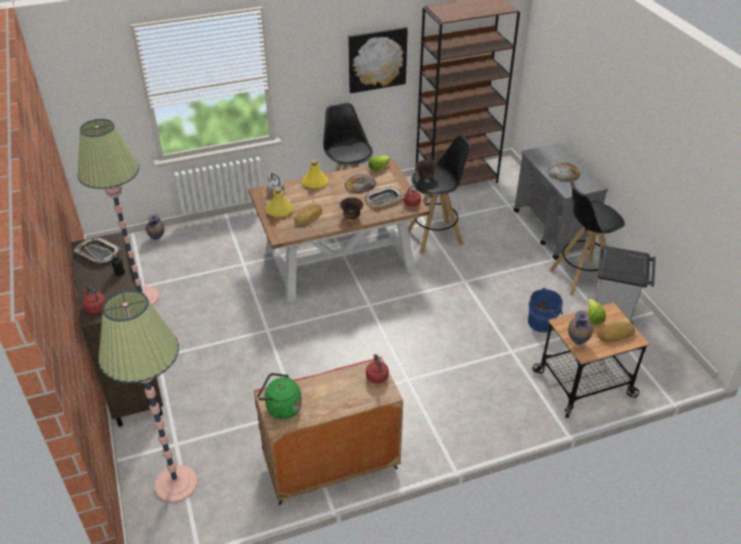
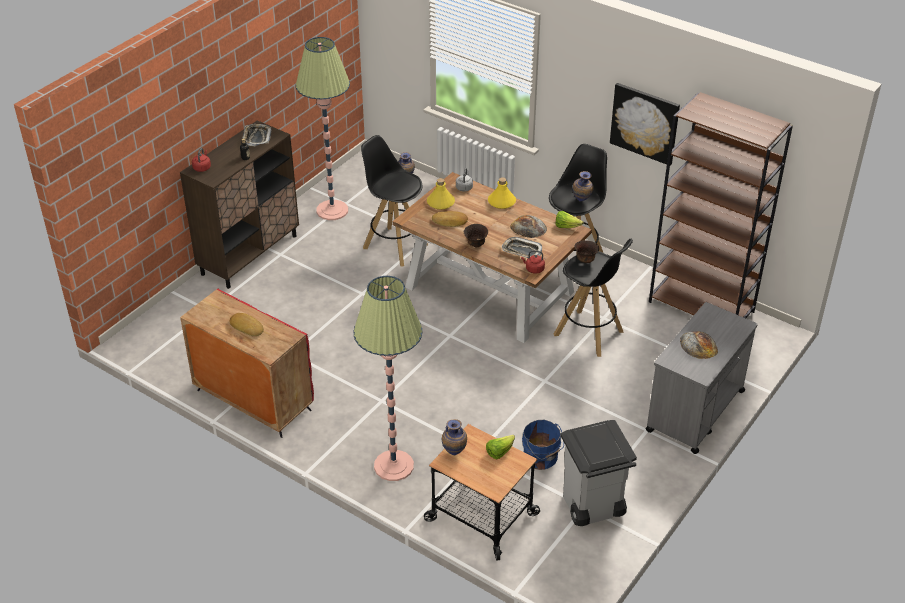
camera: 55 degrees right, 0 degrees up
(176, 484) = (175, 330): floor lamp -> floor lamp (393, 466)
(281, 407) = (211, 309): green kettle -> none
(358, 149) = (582, 201): none -> vase
(376, 376) = (283, 340): red kettle -> none
(580, 276) = (639, 460): black stool -> black stool (394, 246)
(614, 334) = (490, 473): bread -> bread (247, 326)

